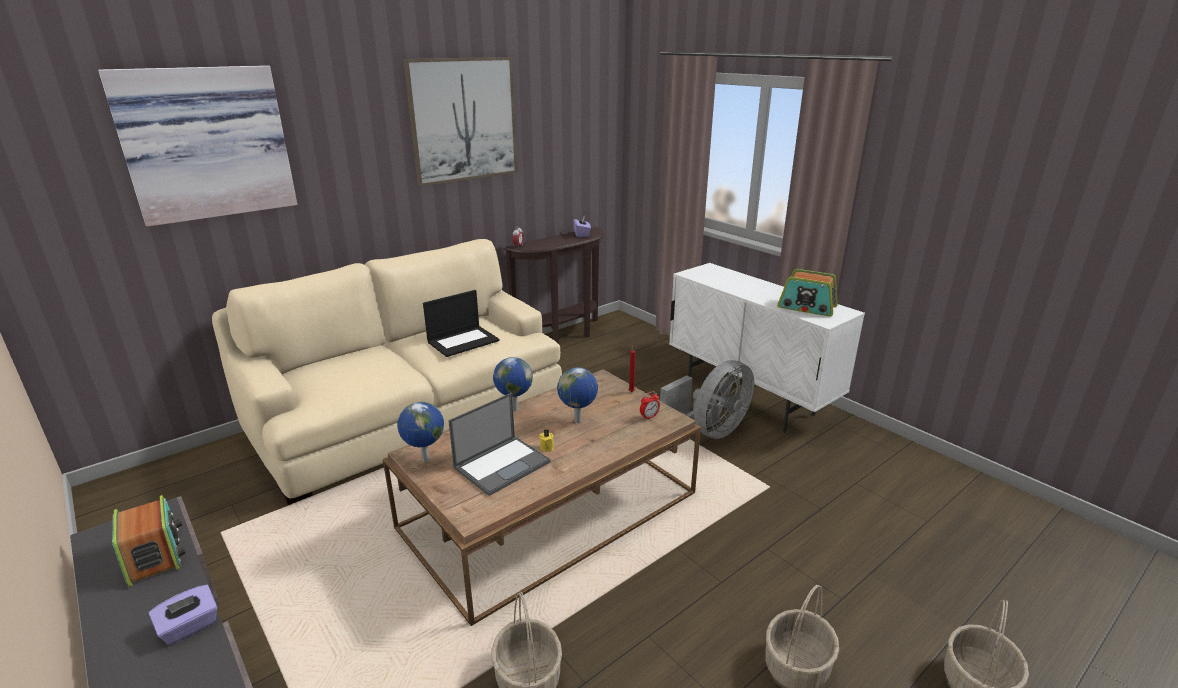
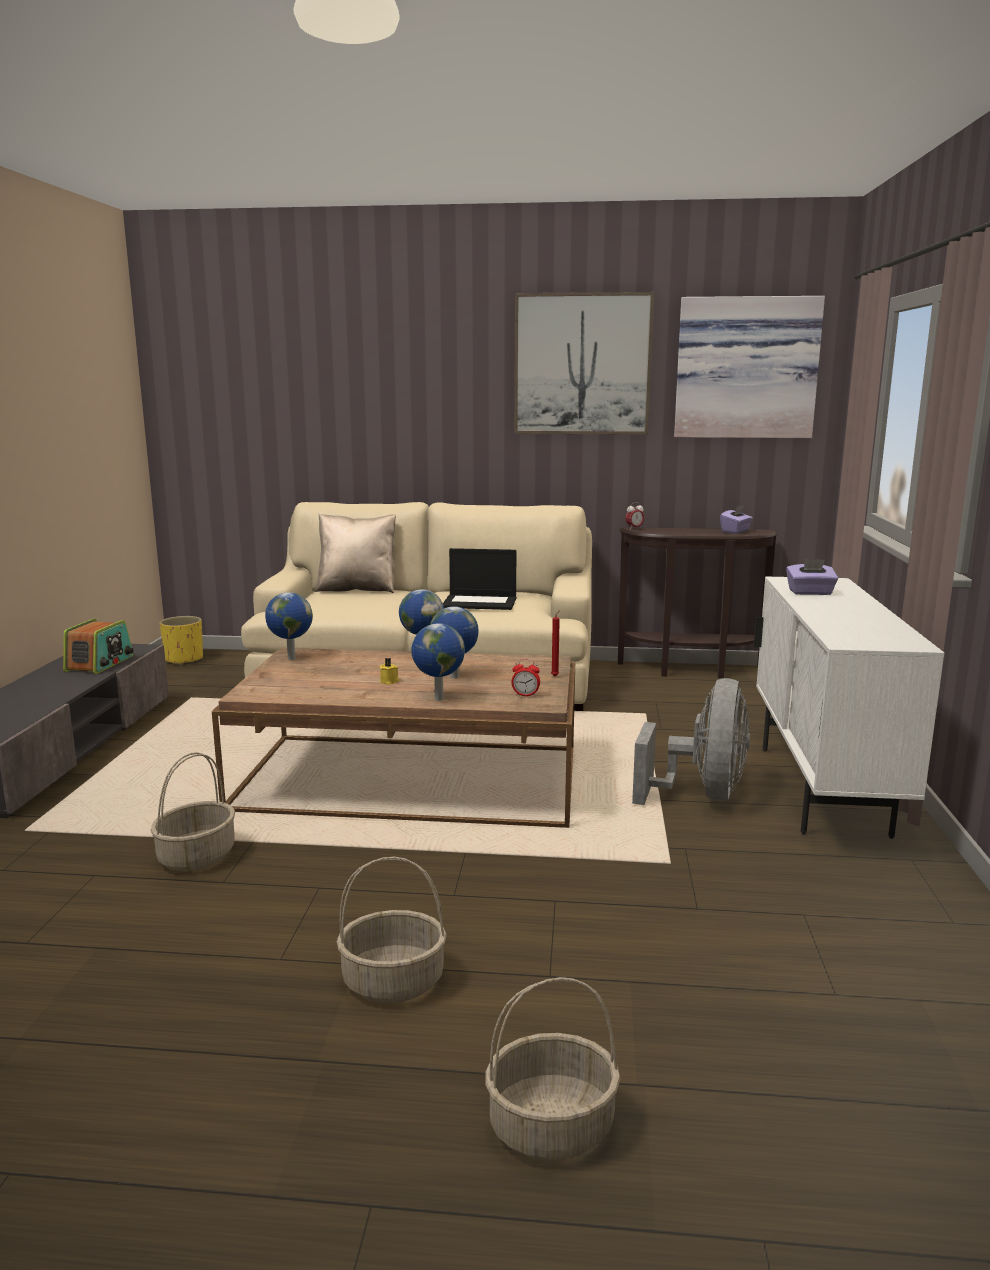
camera: 45 degrees right, 10 degrees down
(124, 493) = (184, 660): none -> yellow planter
(190, 627) = (51, 698): purple tissue box -> purple tissue box (810, 592)
(206, 143) = (316, 366): picture -> picture (745, 368)
(333, 361) = (357, 589): none -> beige pillow
(503, 464) = (333, 678): laptop -> none
(609, 447) = (437, 699): none -> globe
(710, 430) = (702, 795): grey fan -> grey fan turned 75 degrees counterclockwise
(807, 307) = (860, 629): radio -> none

